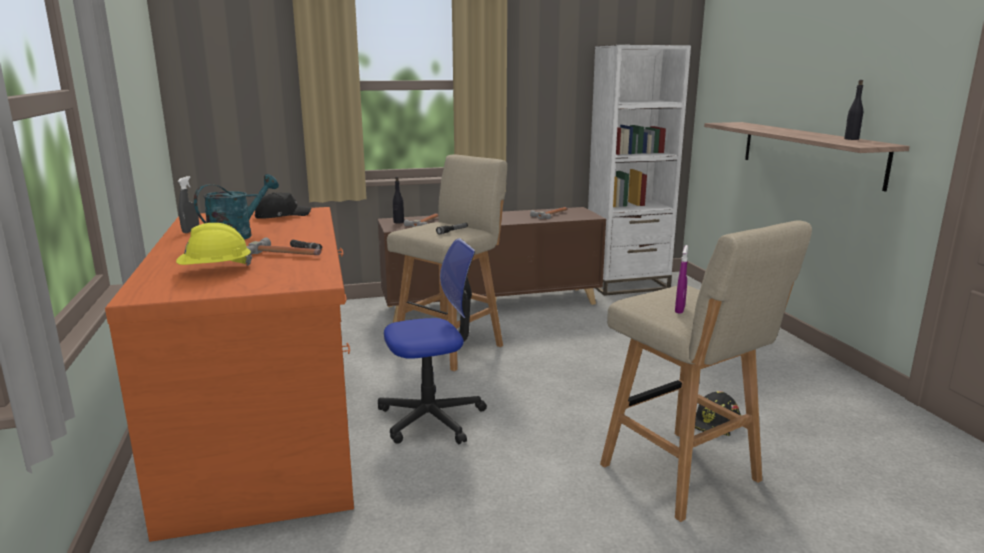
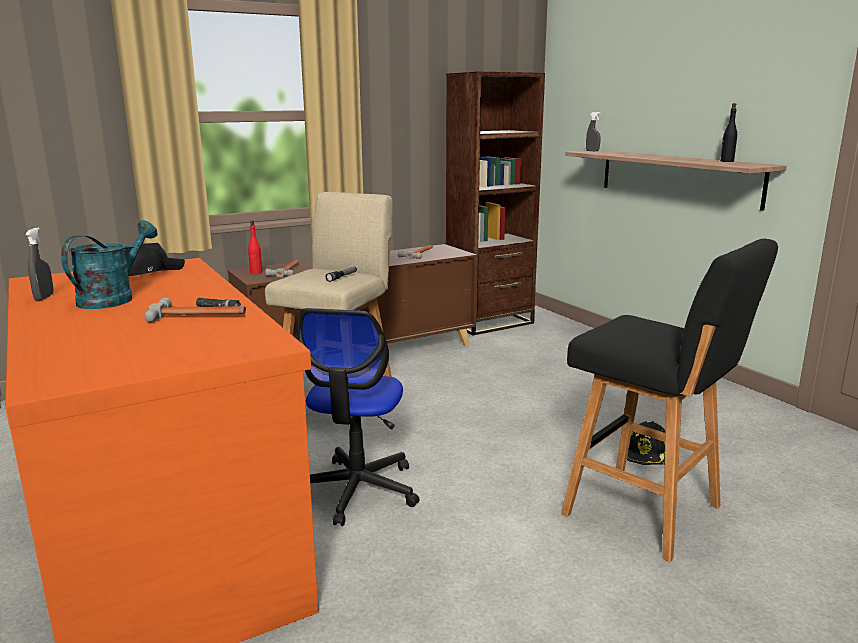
camera: 15 degrees left, 0 degrees up
(215, 270) = (122, 342): yellow hard hat -> none
(398, 222) = (256, 272): black bottle -> red bottle
(431, 418) = (357, 490): office chair -> office chair turned 135 degrees clockwise
(626, 285) = (489, 322): white bookcase -> brown bookcase
(679, 310) = (649, 340): purple spray bottle -> none
(683, 475) = (647, 512): beige stool -> black stool
(732, 123) = (592, 151): none -> grey spray bottle

